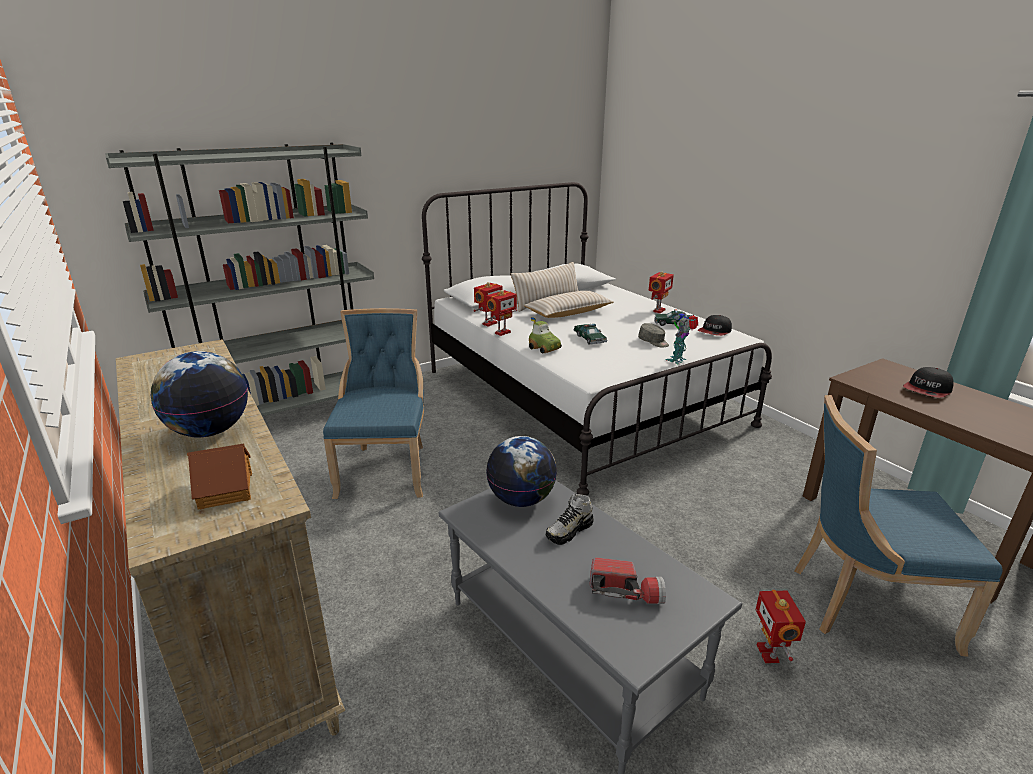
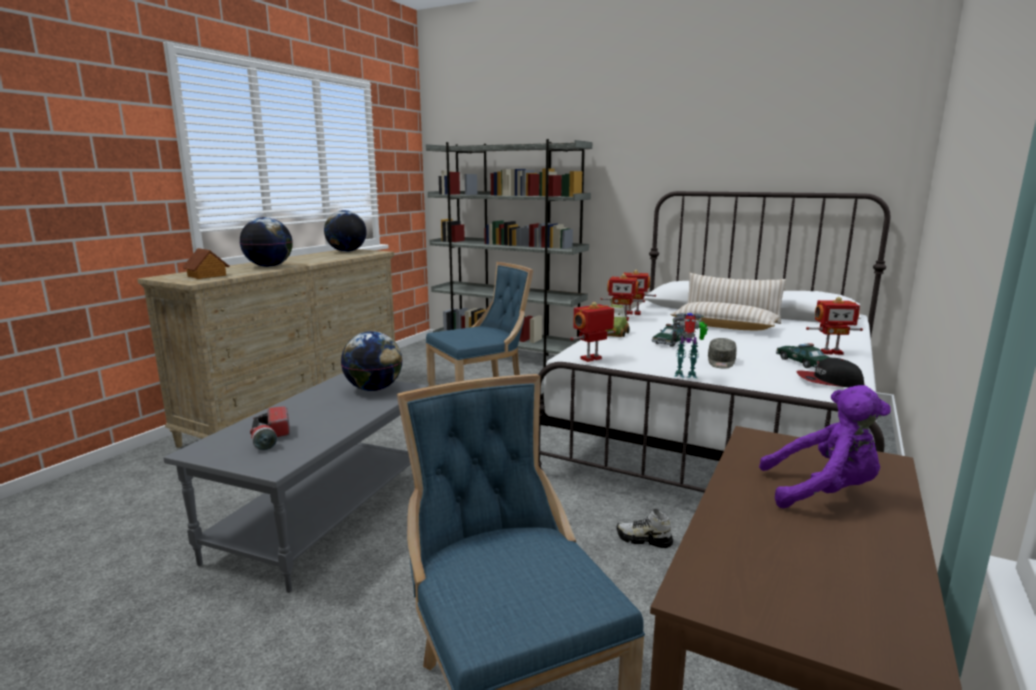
camera: 60 degrees right, 10 degrees down
(156, 363) = (346, 251): none -> globe
(569, 531) = (342, 409): shoe -> shoe (644, 540)
(769, 653) = (369, 626): toy robot -> toy robot (592, 359)
(927, 390) = (822, 492): cap -> purple plush toy

